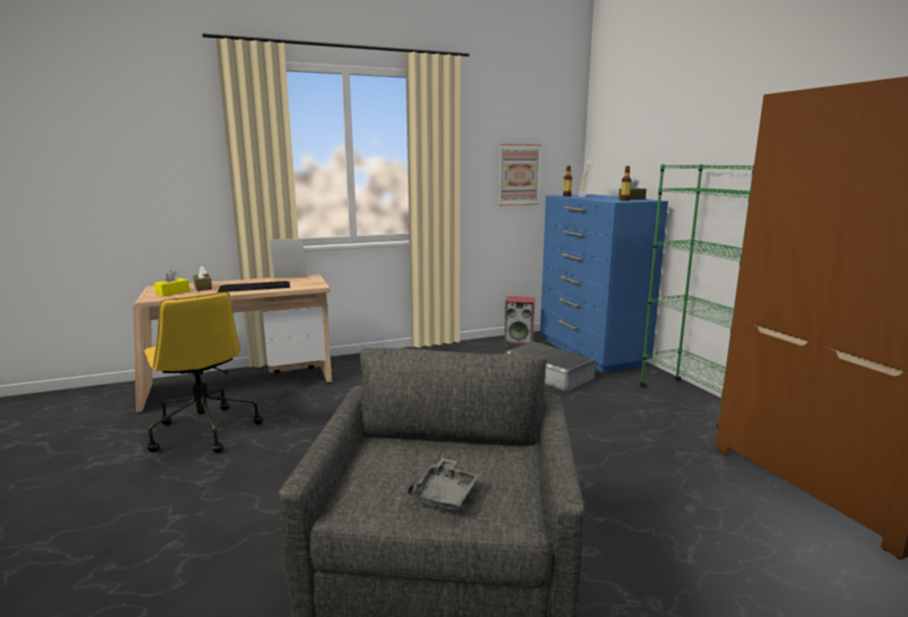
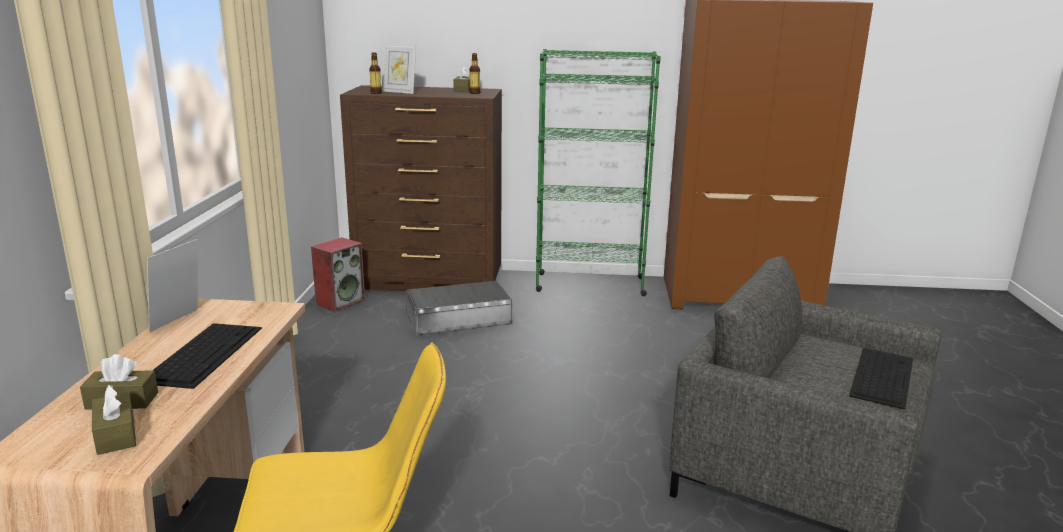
camera: 65 degrees left, 5 degrees up
(173, 292) = (116, 434): yellow tissue box -> brown tissue box
(445, 494) = (882, 376): grey tray -> keyboard
(519, 175) = (292, 68): picture -> none
(591, 352) = (430, 282): blue dresser -> brown dresser

